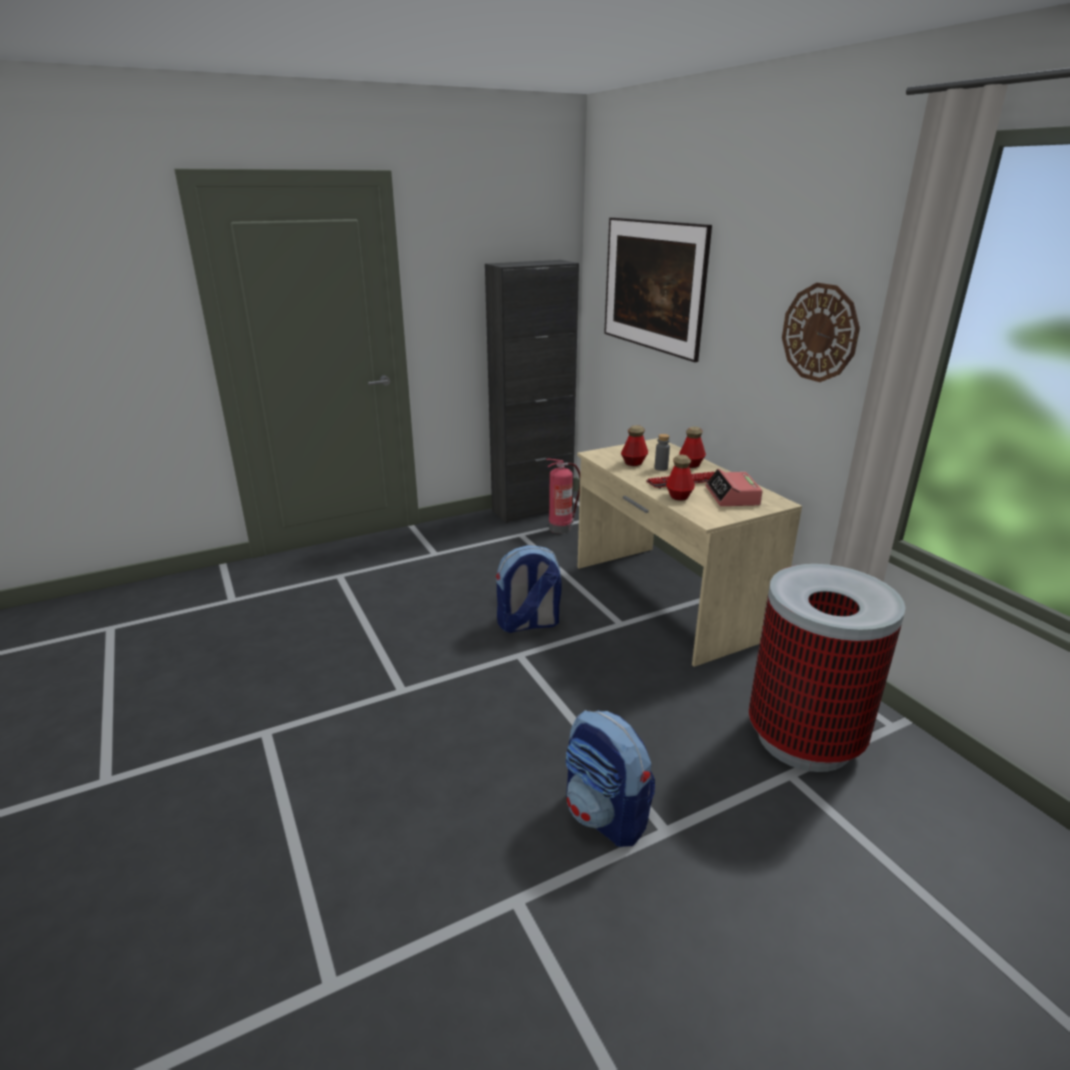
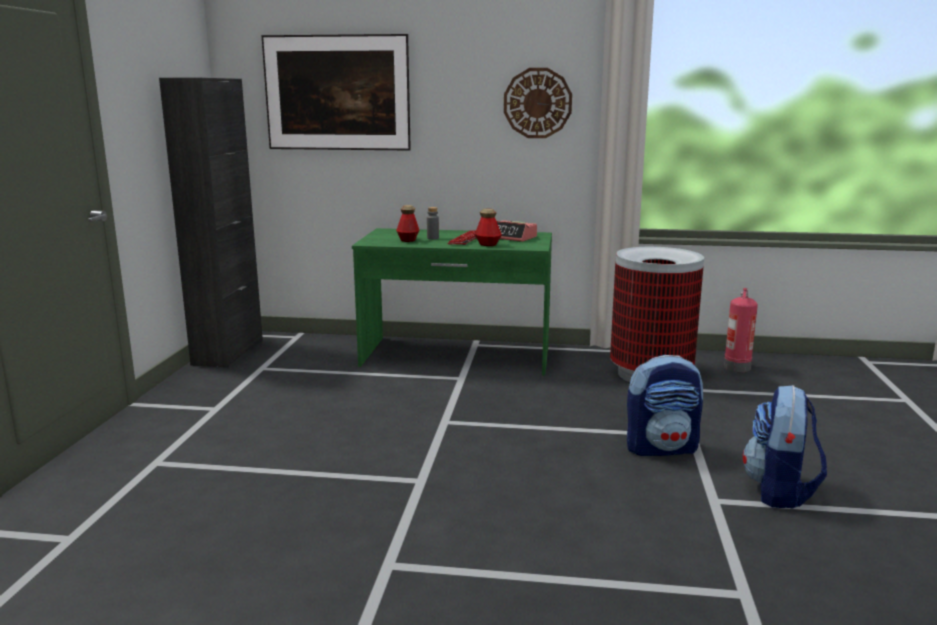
camera: 55 degrees left, 10 degrees down
(528, 624) = (407, 406): backpack -> backpack (780, 491)
(561, 528) = (285, 352): fire extinguisher -> fire extinguisher (736, 367)
(667, 600) = (456, 356): beige desk -> green desk
(691, 464) = (442, 233): bottle -> none

